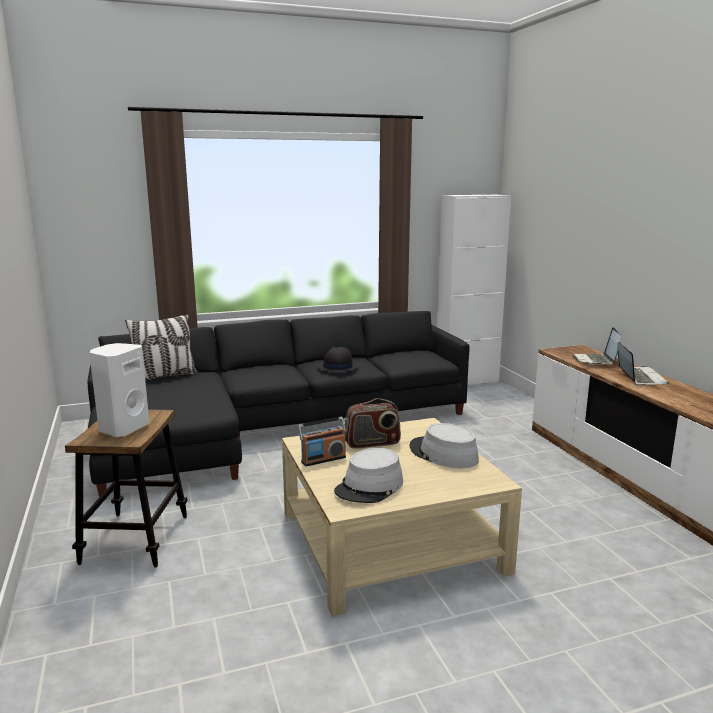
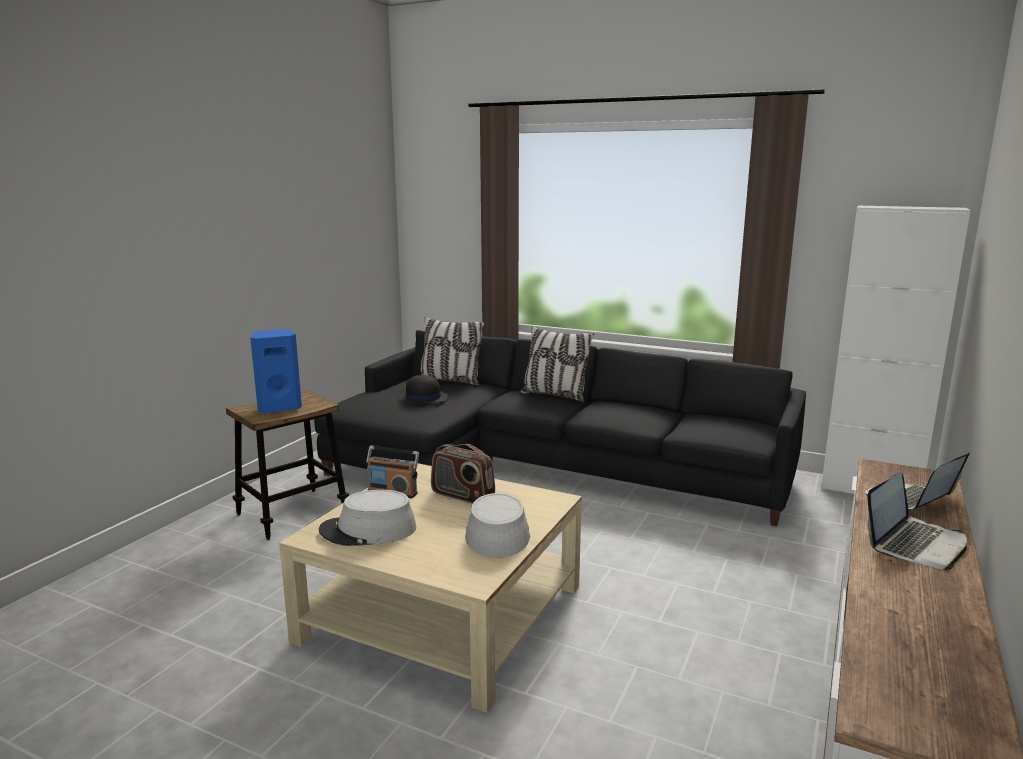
camera: 45 degrees right, 0 degrees up
(123, 428) = (279, 407): white speaker -> blue speaker
(270, 366) = (555, 395): none -> pillow
(337, 367) = (611, 413): black hat -> black hat (422, 398)

